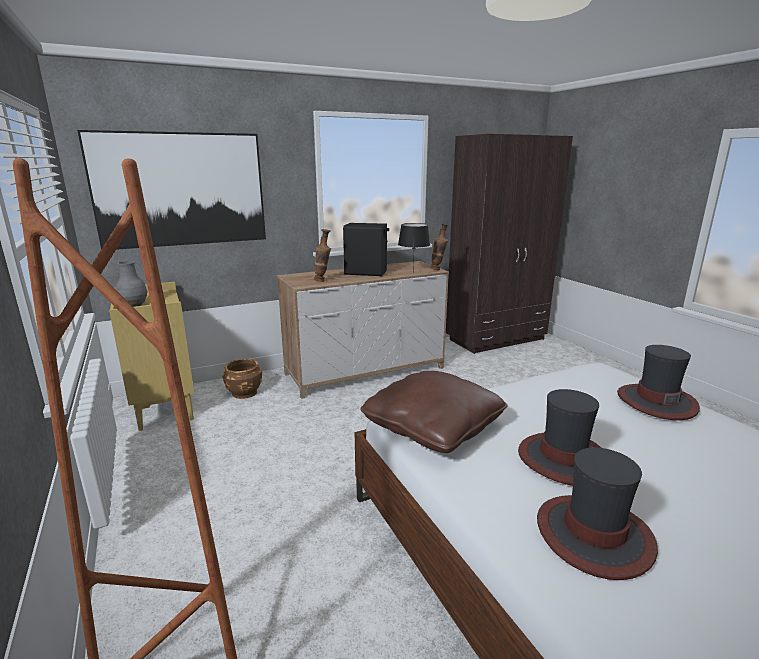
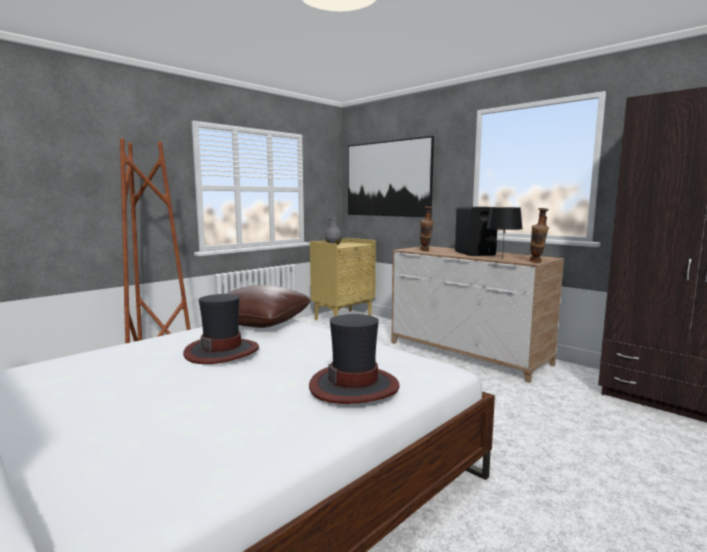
camera: 70 degrees right, 10 degrees down
(244, 393) = (381, 328): brown planter -> none
(594, 535) = (131, 359): hat -> none

